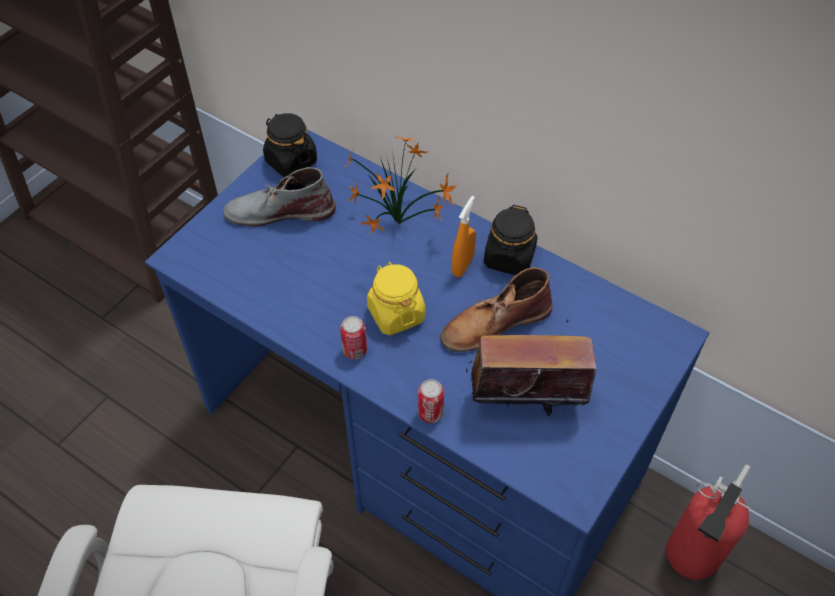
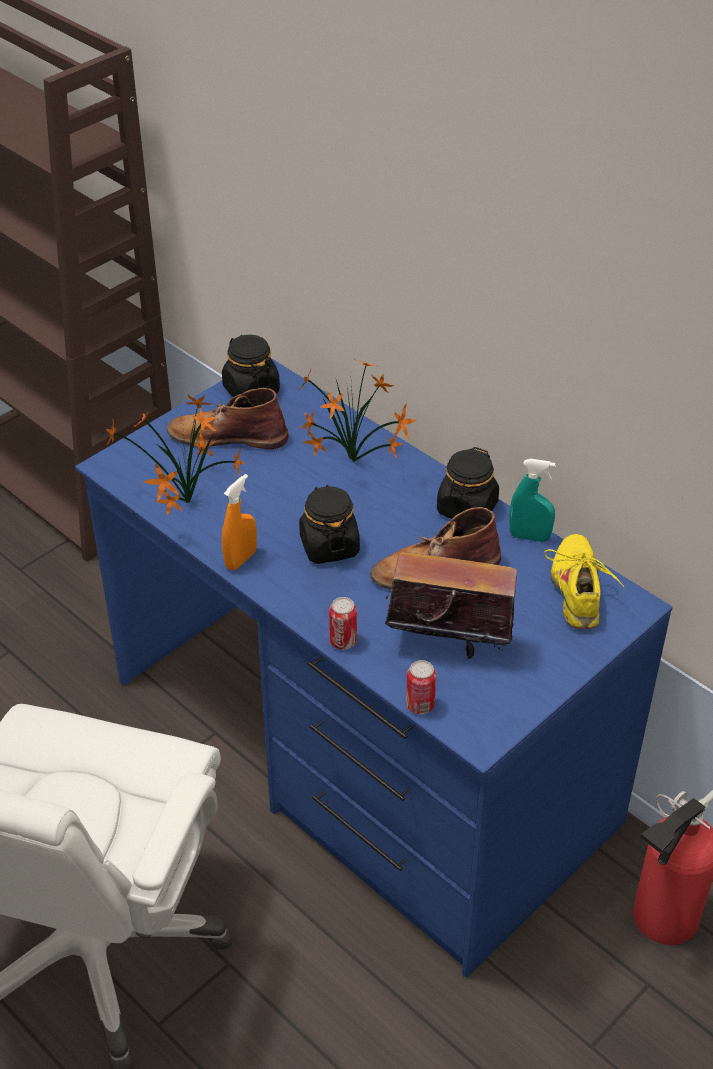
camera: 10 degrees right, 10 degrees down
(256, 289) = (186, 505): none -> potted plant
(279, 211) = (227, 435): grey boot -> brown boot
(355, 350) = (277, 574): can -> can (420, 705)
(396, 313) = (329, 546): yellow jar -> black jar
(462, 265) = (413, 510): orange spray bottle -> orange spray bottle (241, 559)
(570, 279) = (529, 537): none -> turquoise spray bottle
(625, 327) = (578, 590): none -> yellow shoe

